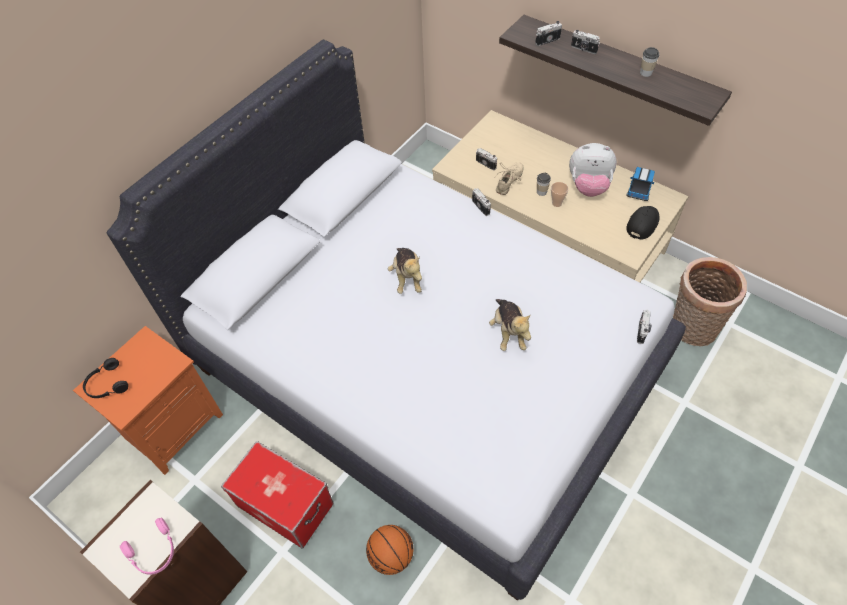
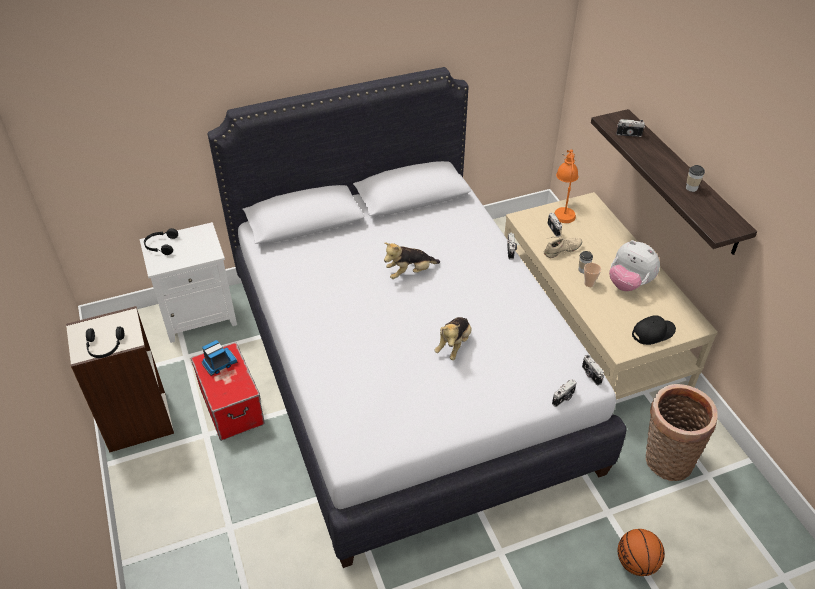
camera: 30 degrees right, 10 degrees down
(154, 552) = (105, 347): pink headphones -> black headphones
(174, 425) = (200, 315): orange nightstand -> white nightstand
(391, 555) = (277, 482): basketball -> basketball (636, 563)
(407, 277) = (410, 272): plush toy -> plush toy turned 45 degrees clockwise
(478, 140) = (563, 209): none -> orange table lamp
(583, 49) = (653, 151): camera -> camera (590, 375)
(639, 190) = (673, 307): toy truck -> toy truck (219, 364)

